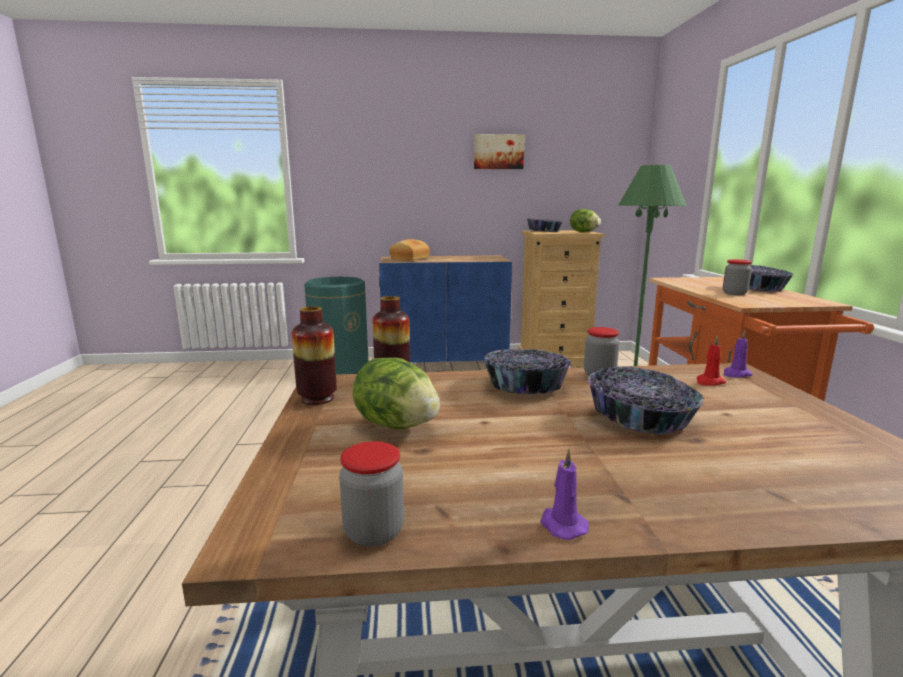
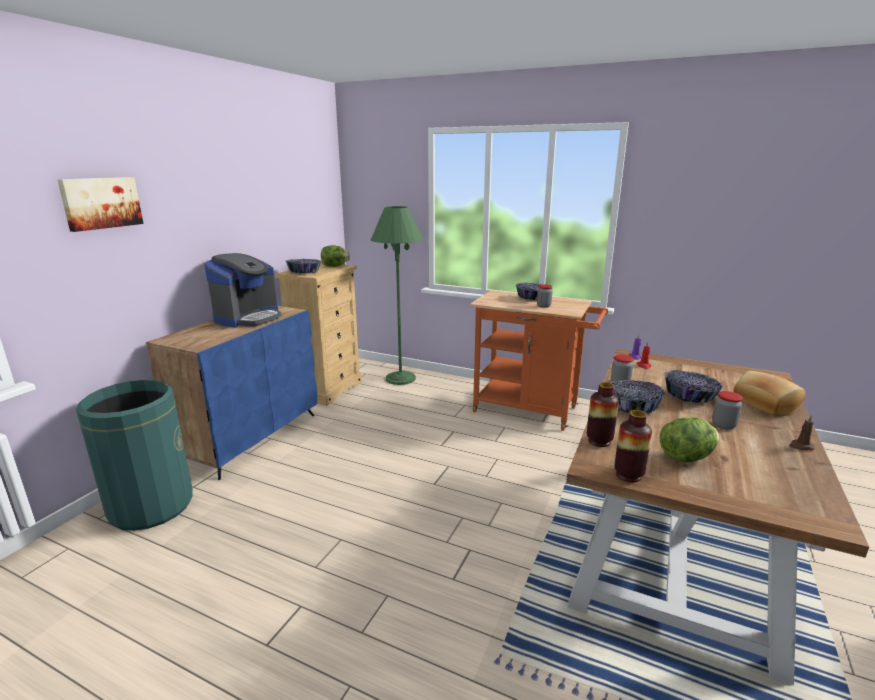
camera: 60 degrees left, 5 degrees up
(374, 532) = (814, 489): jar -> jar (723, 425)
(409, 259) = (204, 336): bread -> bread (764, 404)
(461, 258) = (248, 318): none -> coffee machine
(498, 152) = (240, 193): picture -> picture (101, 203)
(561, 525) = (801, 446): purple candle -> brown candle

